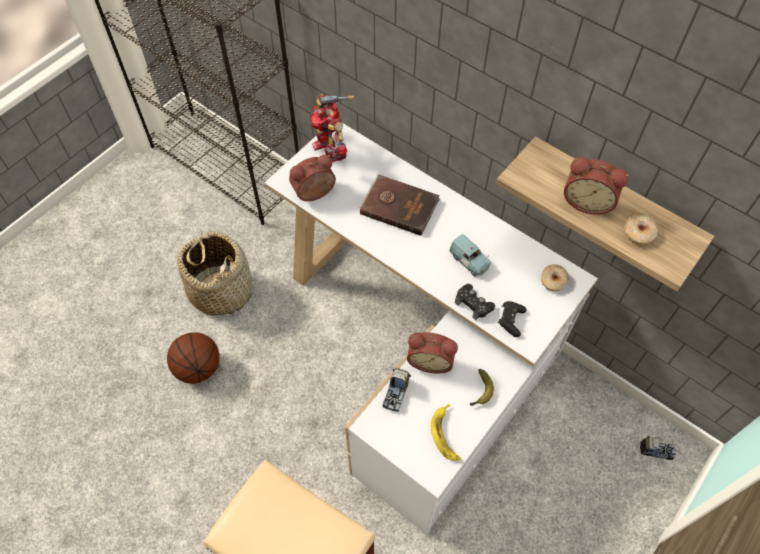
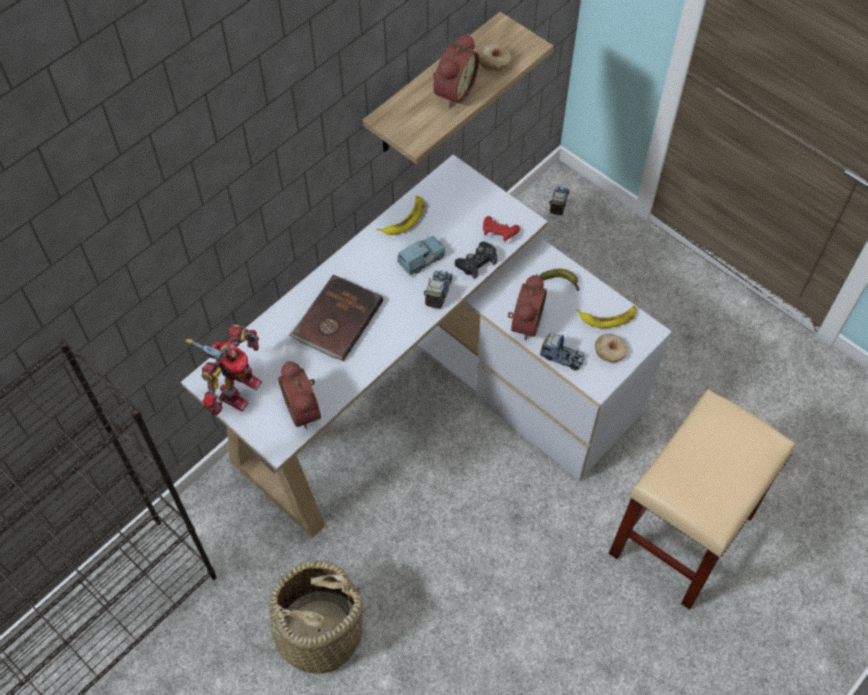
camera: 85 degrees left, 0 degrees up
(198, 367) = (433, 658): basketball -> none
(330, 150) = (236, 389): toy robot -> toy robot turned 45 degrees counterclockwise
(437, 275) = (438, 292): none -> toy truck
(510, 321) = (499, 233): black game controller -> red game controller
(512, 244) = (404, 219): none -> banana
(553, 281) = (453, 190): donut -> donut (610, 351)

